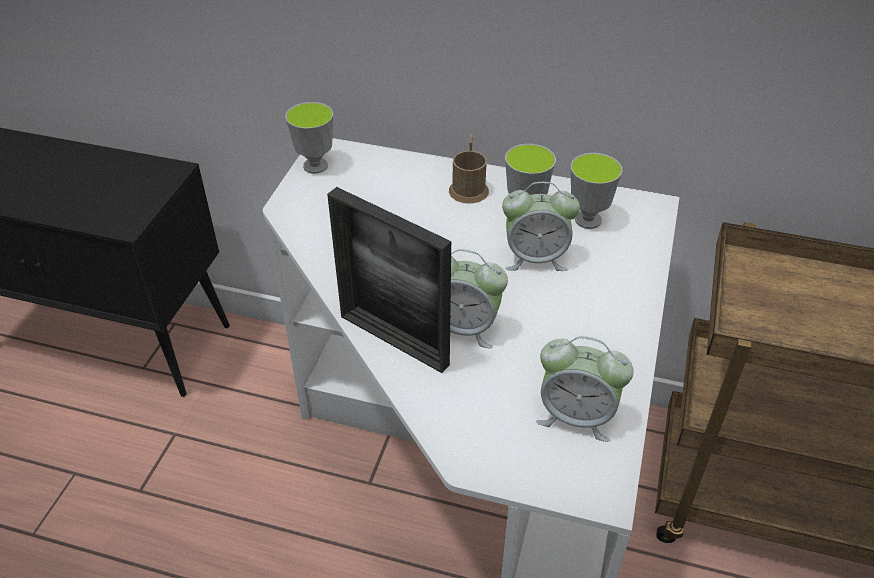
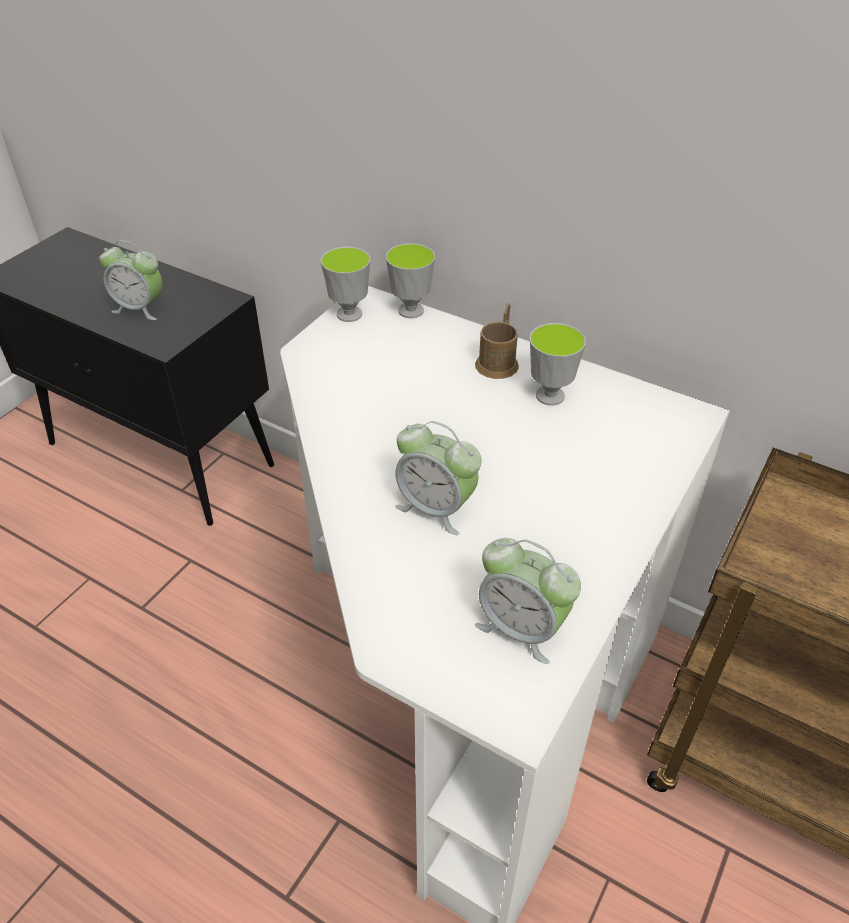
camera: 15 degrees right, 0 degrees up
(394, 340) = (358, 506): picture frame -> none
(535, 258) = (541, 448): alarm clock -> alarm clock (140, 308)
(588, 220) = (615, 418): cup -> cup (411, 311)

